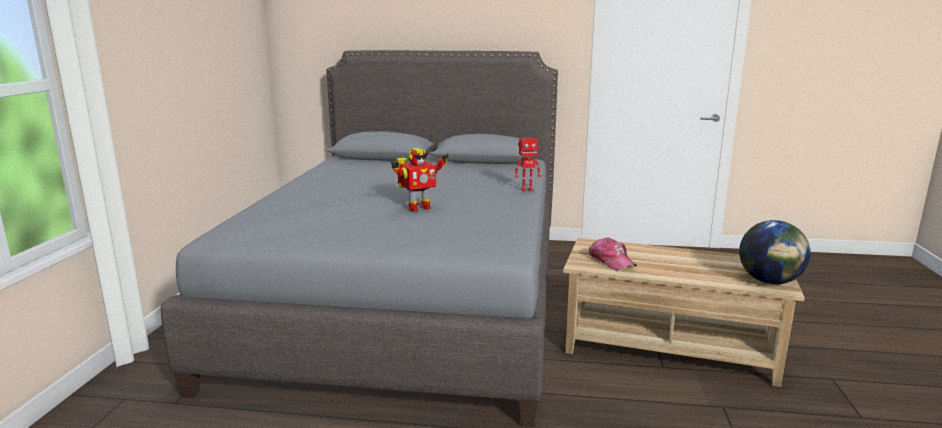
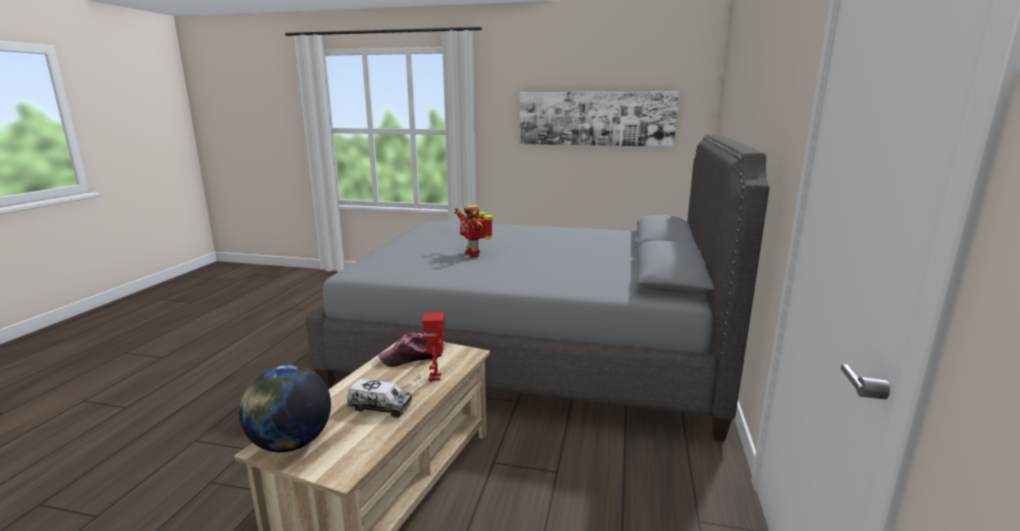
camera: 95 degrees right, 0 degrees up
(201, 44) = (595, 118): none -> picture
(527, 190) = (523, 287): toy robot -> toy robot (436, 377)
(696, 262) = (380, 407): none -> toy truck

